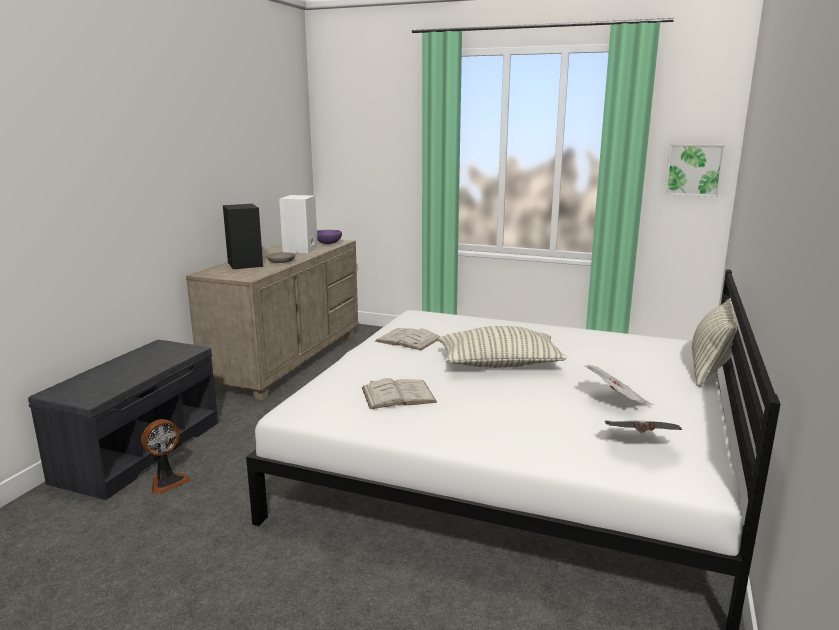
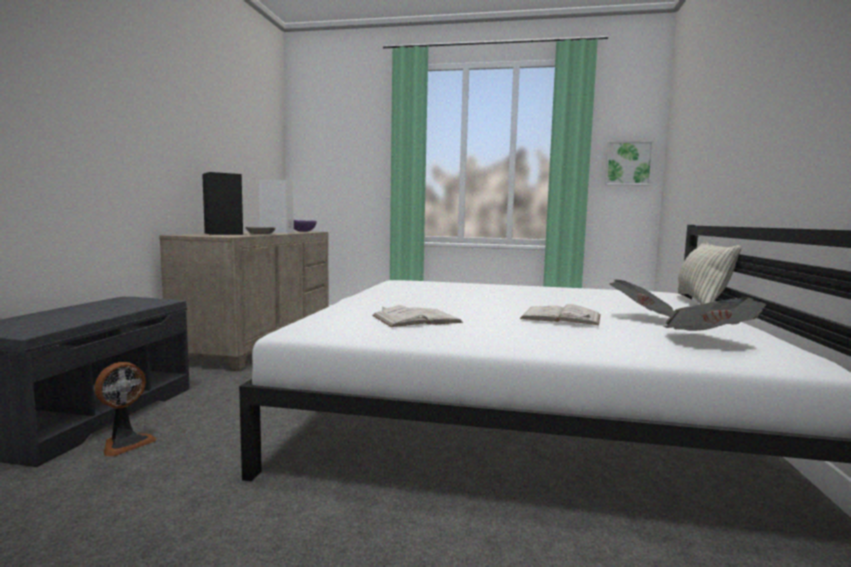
camera: 10 degrees left, 10 degrees down
(408, 339) = (401, 292): white book -> white book (561, 317)
(499, 364) = (505, 302): pillow -> none

